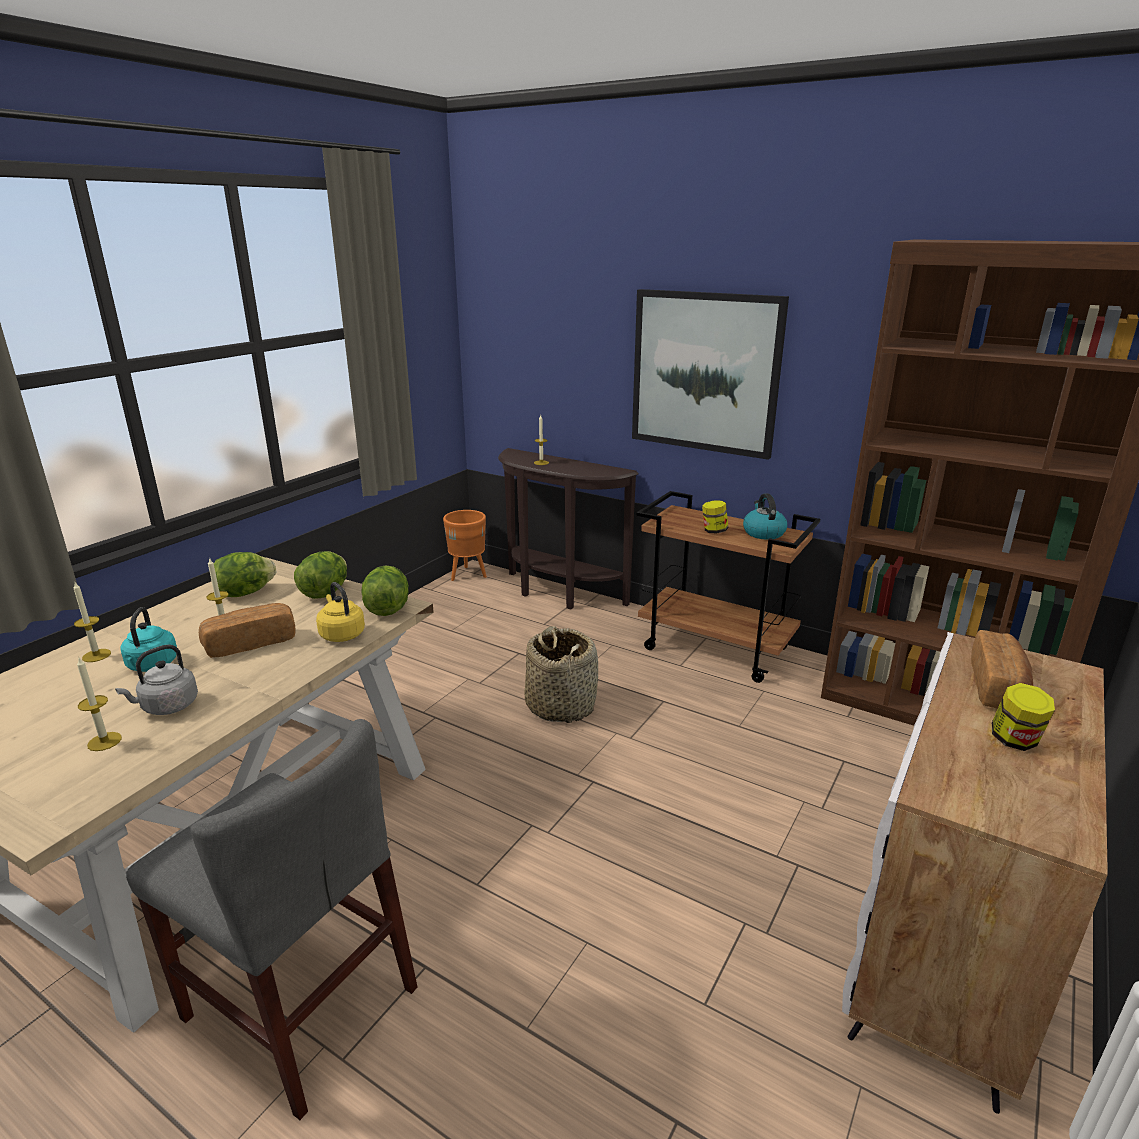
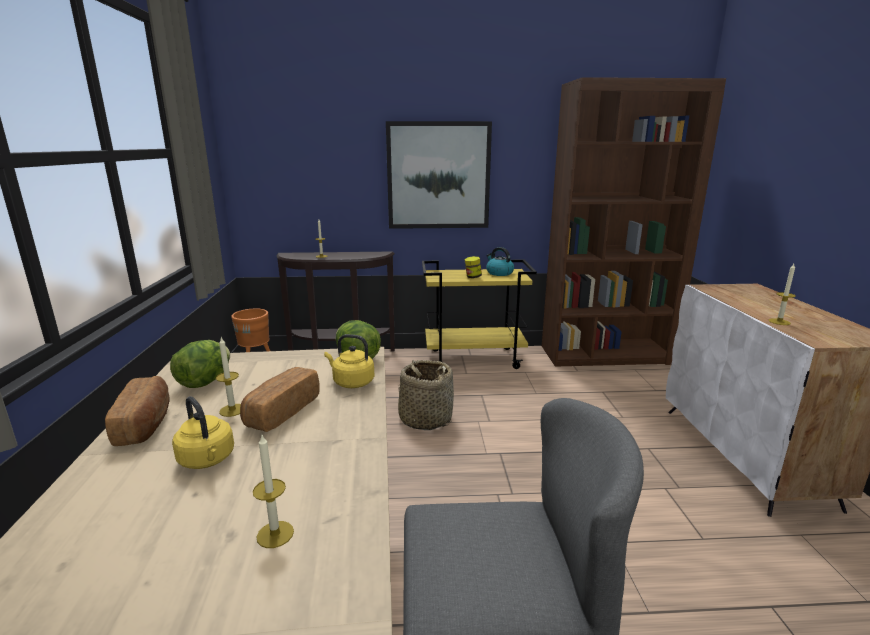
camera: 35 degrees left, 5 degrees down
(96, 655) = (119, 475): candle -> candle (779, 322)
(151, 665) = (207, 460): turquoise kettle -> yellow kettle
(167, 707) = (289, 482): grey kettle -> none
(325, 593) = (284, 362): lettuce -> none
(717, 649) = (475, 359): brown cart -> yellow cart
(997, 687) = (745, 298): bread -> bread (146, 424)
(1015, 740) = (793, 314): jar -> none

